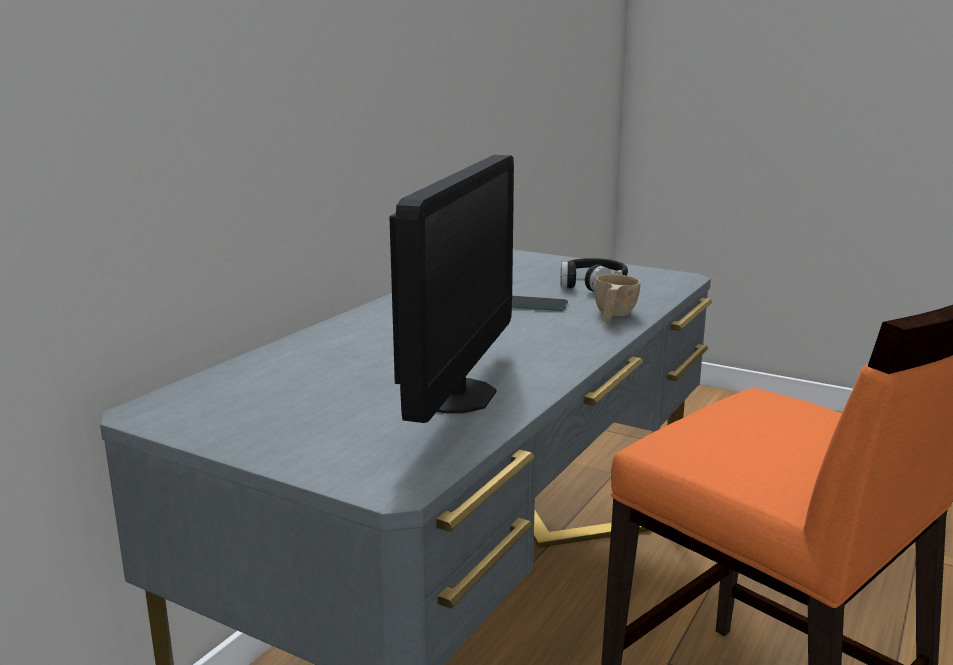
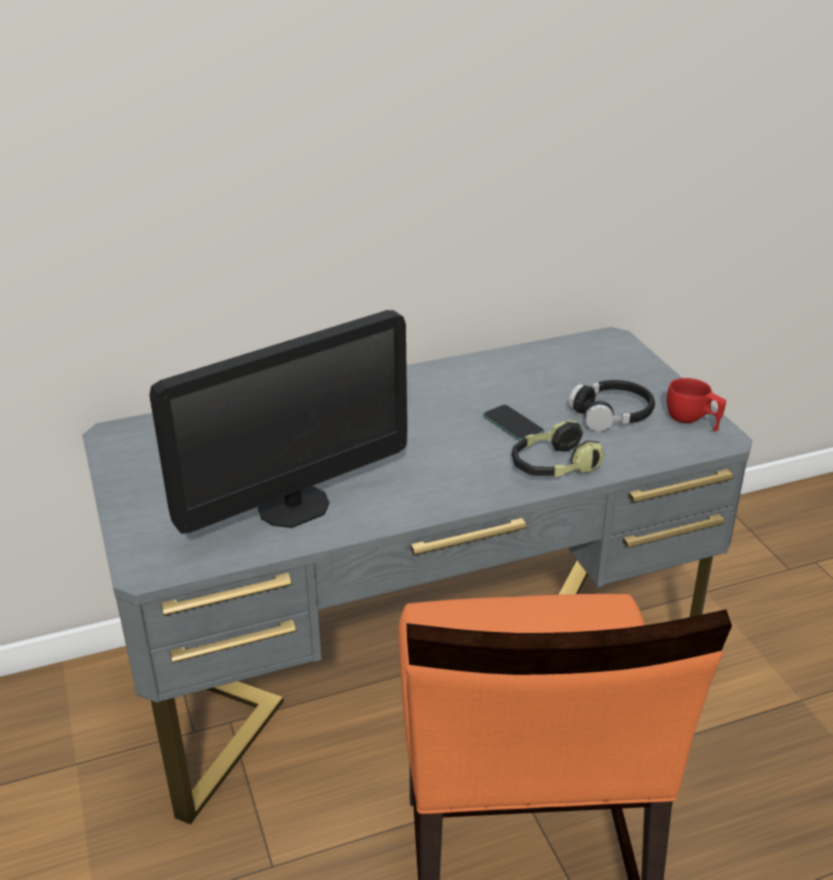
camera: 40 degrees right, 15 degrees up
(613, 316) = (553, 467): beige cup -> headphones
(648, 274) = (693, 421): none -> red cup

